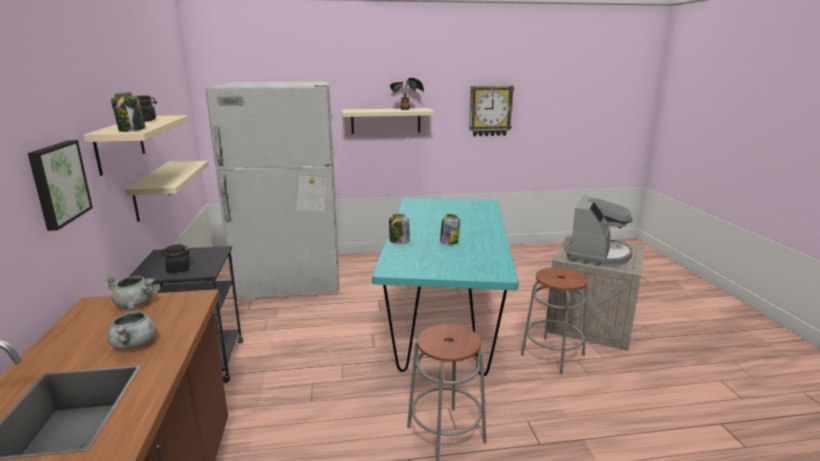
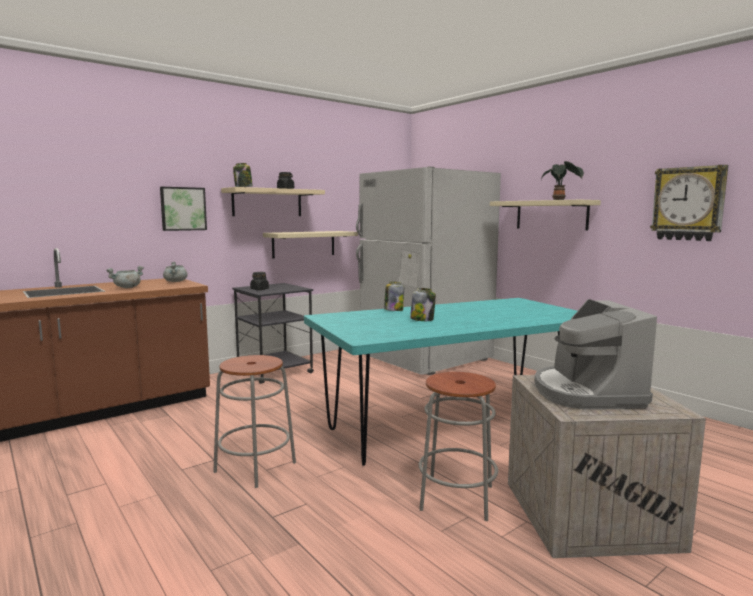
camera: 60 degrees right, 10 degrees down
(598, 255) = (586, 393): coffee machine -> coffee machine turned 90 degrees clockwise

